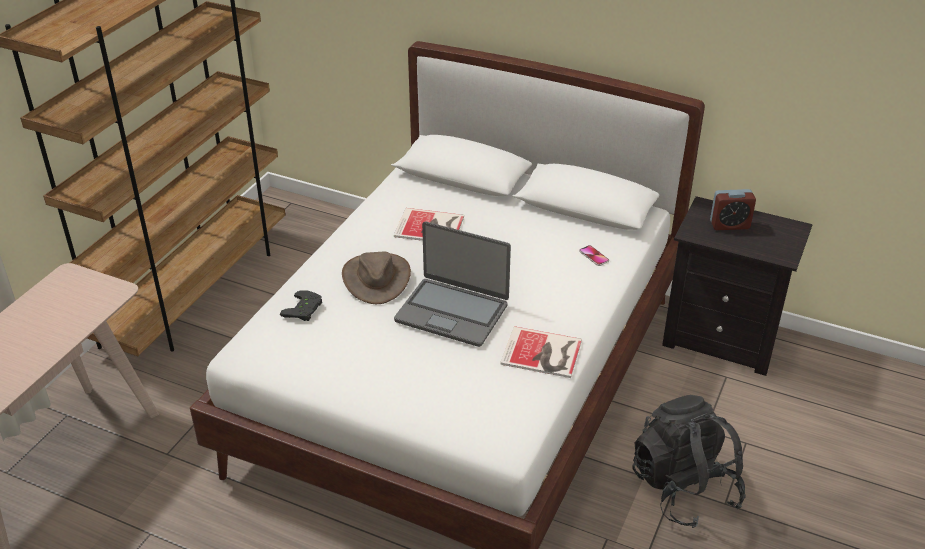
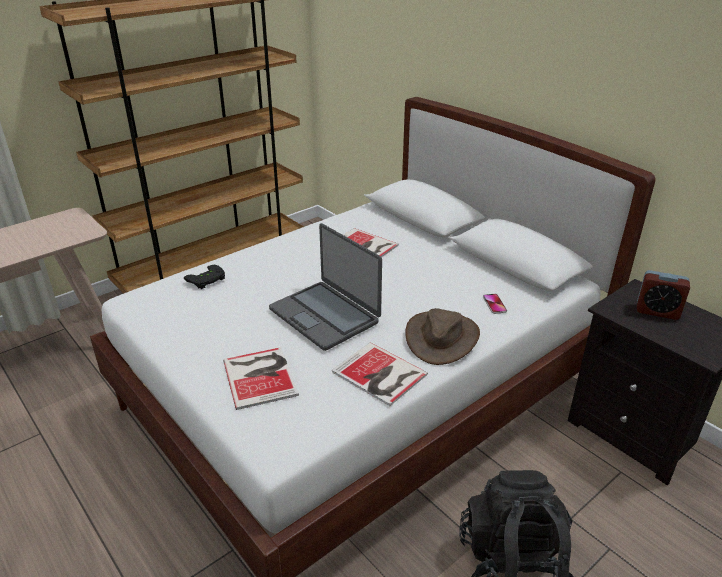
camera: 25 degrees right, 5 degrees down
(376, 278) = (284, 272): brown hat -> brown hat (441, 338)
(442, 387) = (261, 376): none -> book

